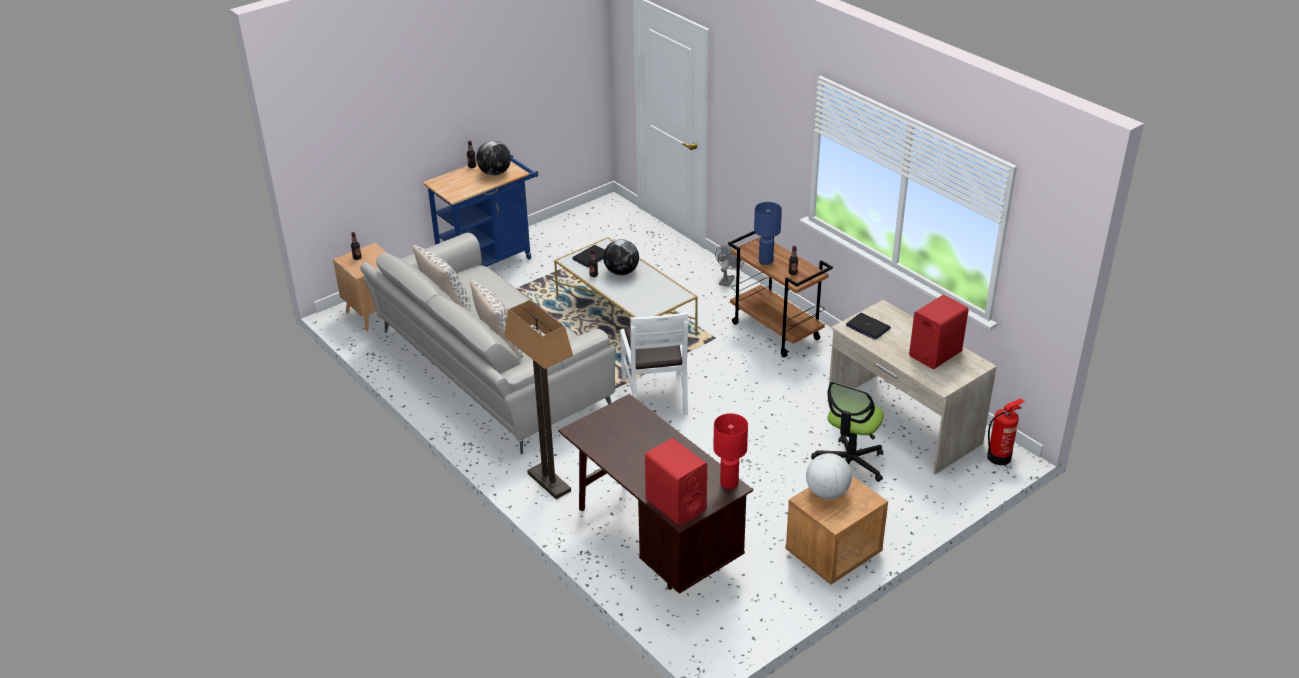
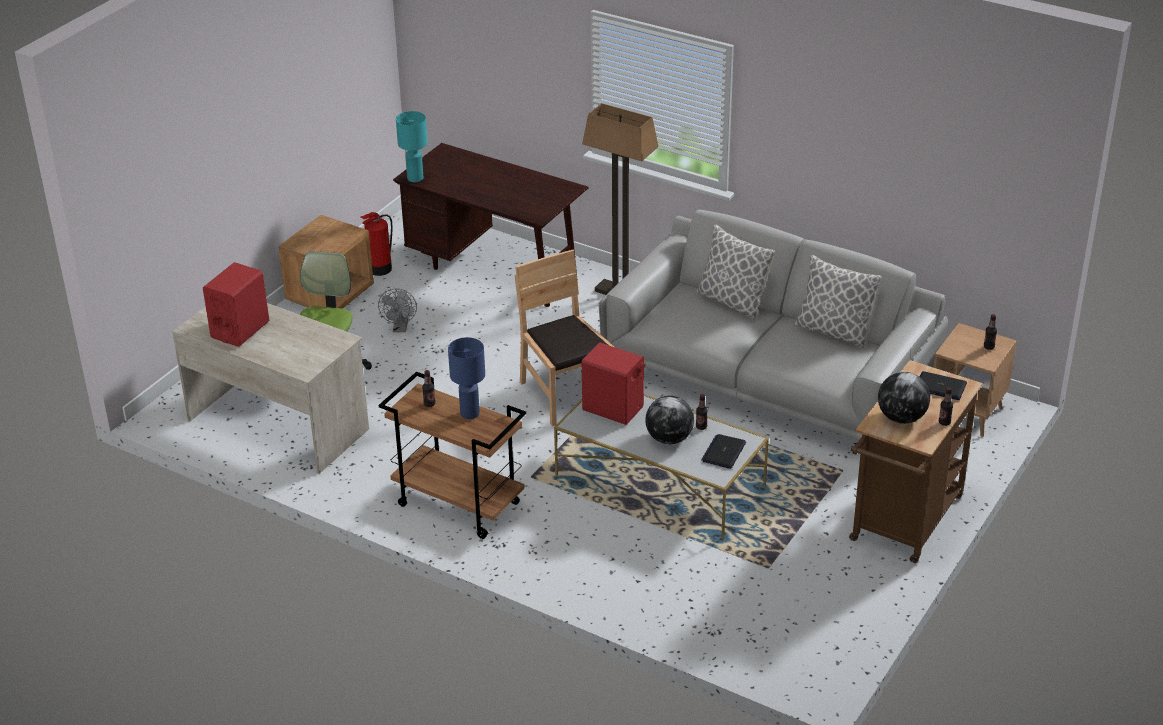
camera: 160 degrees right, 0 degrees up
(490, 260) = (903, 524): blue cart -> brown cart
(655, 395) = (565, 394): white chair -> brown chair
(675, 505) = (453, 157): red speaker -> red speaker (613, 408)
(727, 280) = (555, 570): grey fan -> grey fan (400, 328)
(729, 483) = (414, 178): red table lamp -> turquoise table lamp
(827, 493) = (334, 240): globe -> none
(867, 327) = (320, 344): laptop -> laptop (940, 387)
(999, 457) = (170, 410): fire extinguisher -> fire extinguisher (379, 269)

